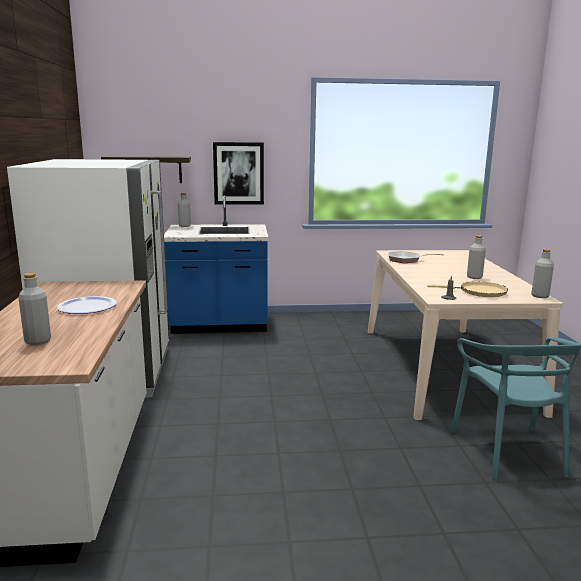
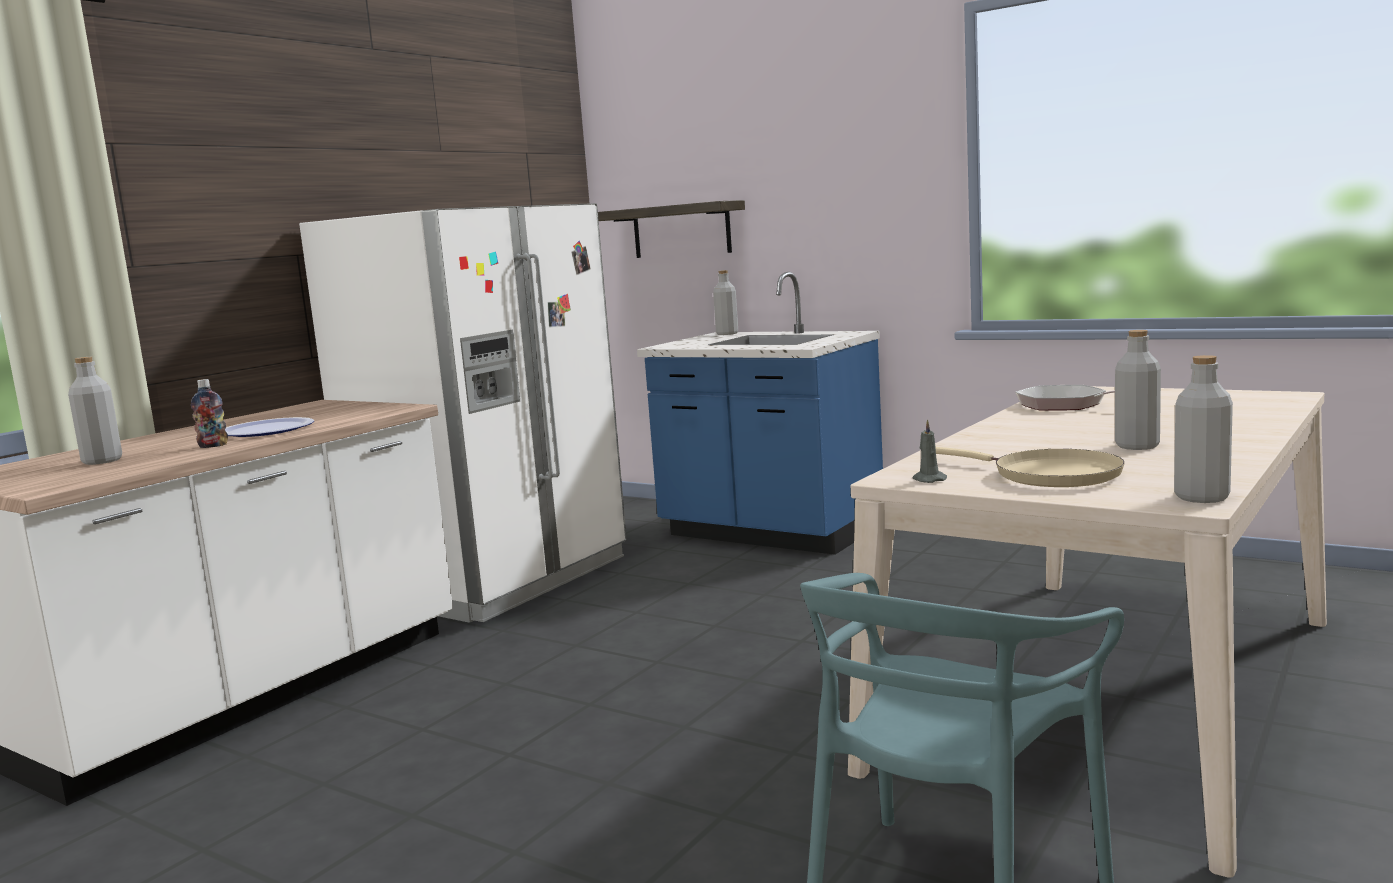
camera: 40 degrees right, 5 degrees down
(89, 321) = (213, 446): none -> bottle
(238, 173) = (828, 227): picture -> none

